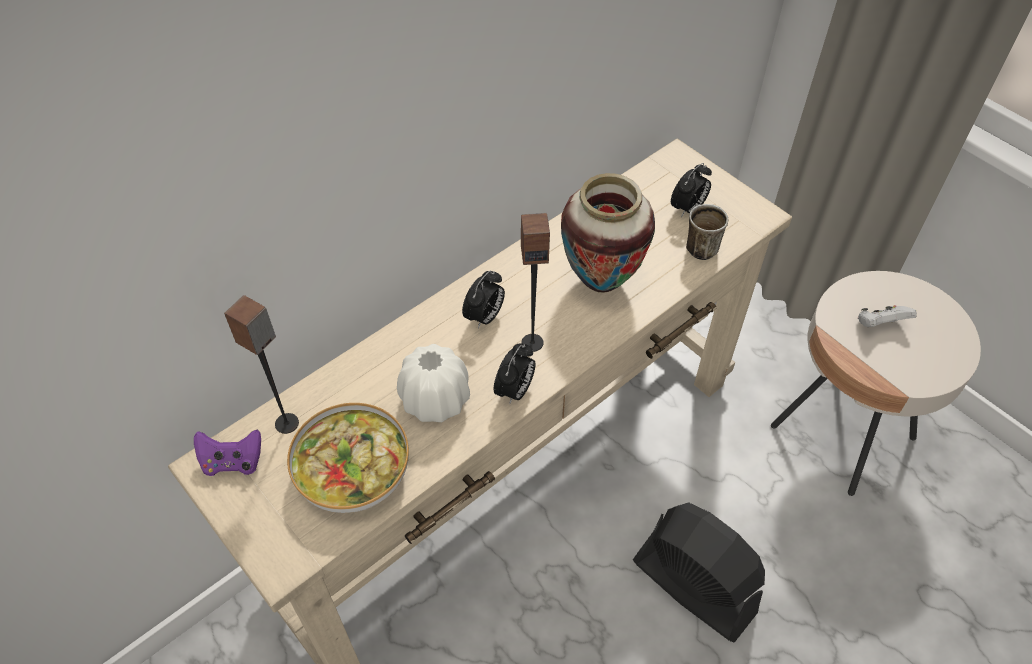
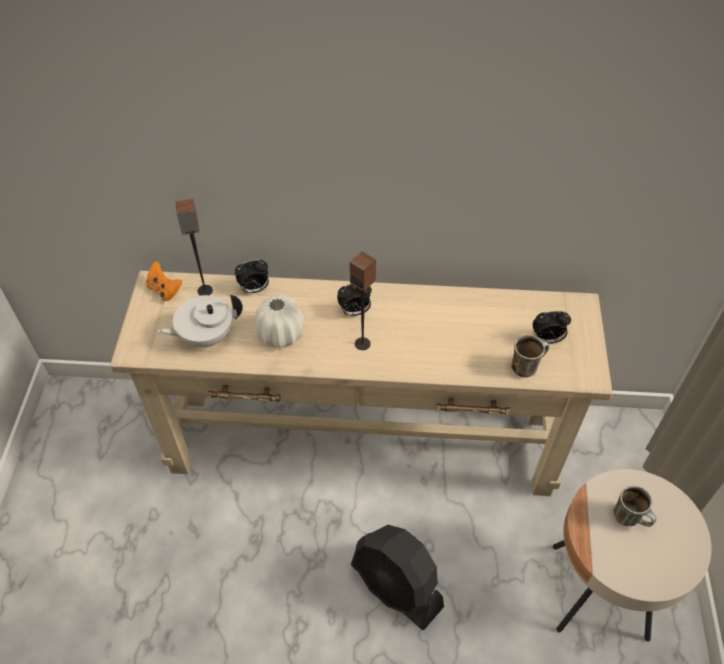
camera: 45 degrees right, 0 degrees up
(233, 462) = (164, 290): purple game controller -> orange game controller
(352, 472) = (206, 336): bowl -> white teapot
(515, 391) = (323, 360): alarm clock -> alarm clock (254, 289)
(600, 282) = (439, 341): vase -> none
(693, 586) = (396, 586): black fan -> black fan turned 135 degrees clockwise
(879, 325) = (631, 518): white game controller -> mug

